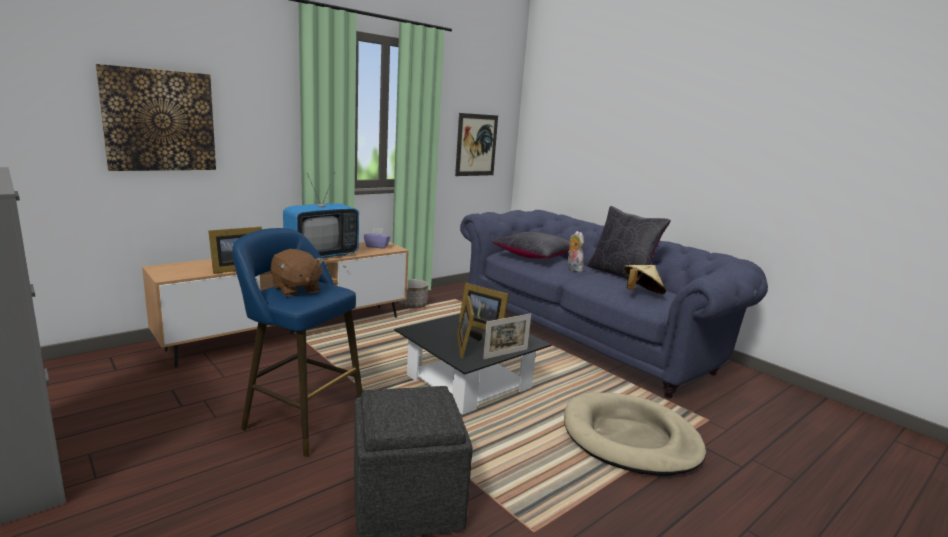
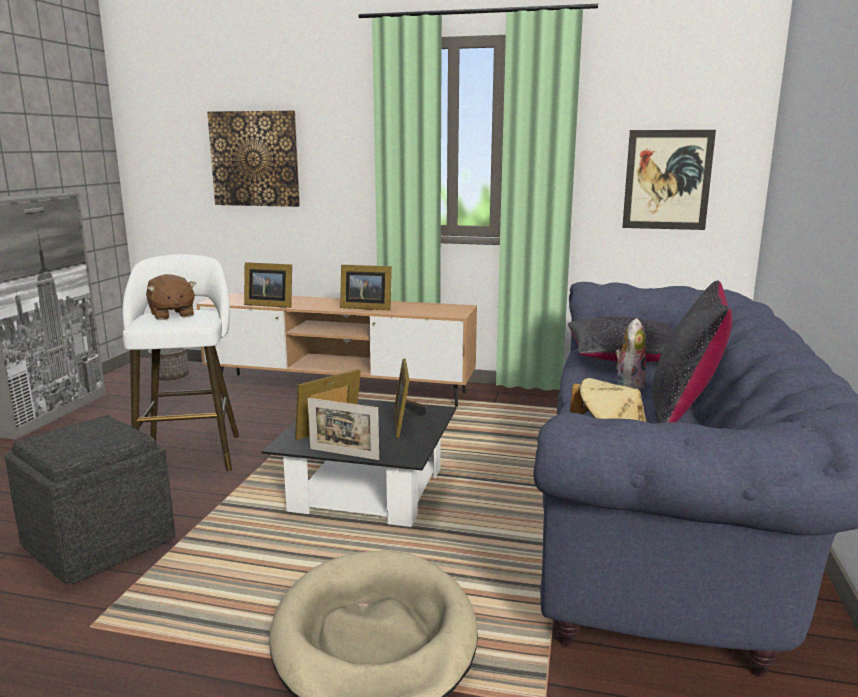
camera: 55 degrees right, 0 degrees up
(296, 289) = (171, 315): brown plush toy -> brown plush toy turned 45 degrees counterclockwise
(300, 419) = (190, 452): blue stool -> white stool
(321, 255) = (365, 307): television -> picture frame
(377, 246) = (445, 309): purple tissue box -> none
(412, 305) = (506, 401): planter -> planter (170, 377)

